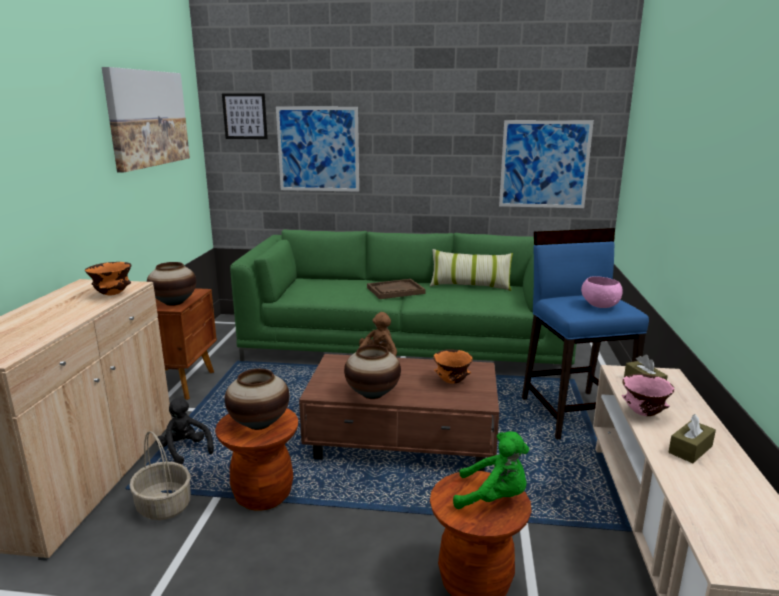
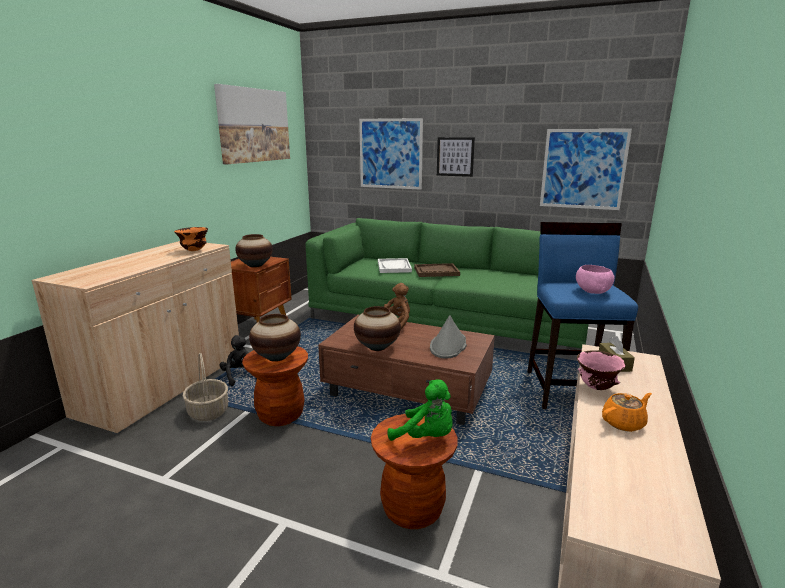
camera: 15 degrees right, 0 degrees up
(245, 116) = (336, 127): picture -> picture (455, 156)
(342, 288) = (394, 267): none -> white tray
(452, 382) = (448, 346): orange bowl -> grey hat
(470, 286) = (503, 273): pillow -> none
(690, 449) = (624, 423): brown tissue box -> orange teapot

